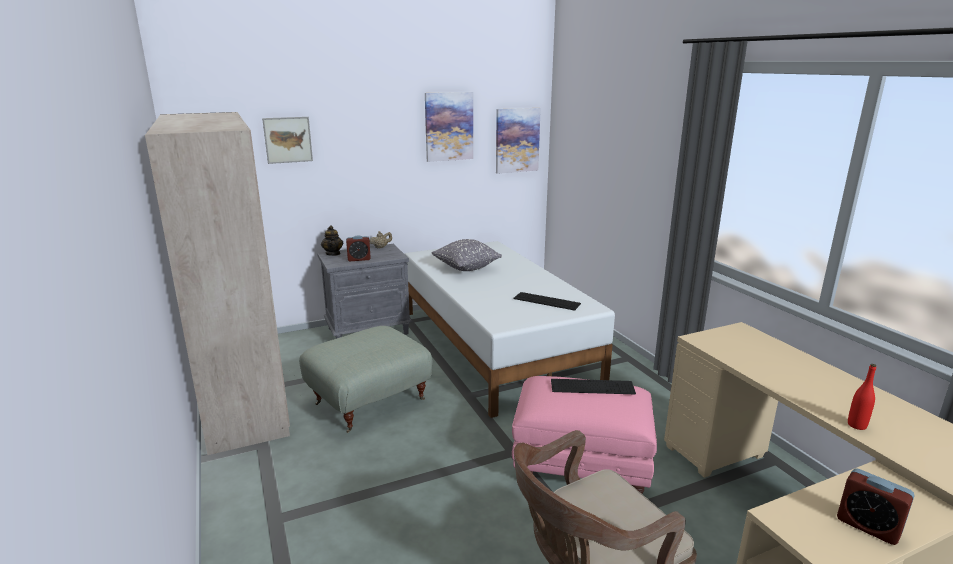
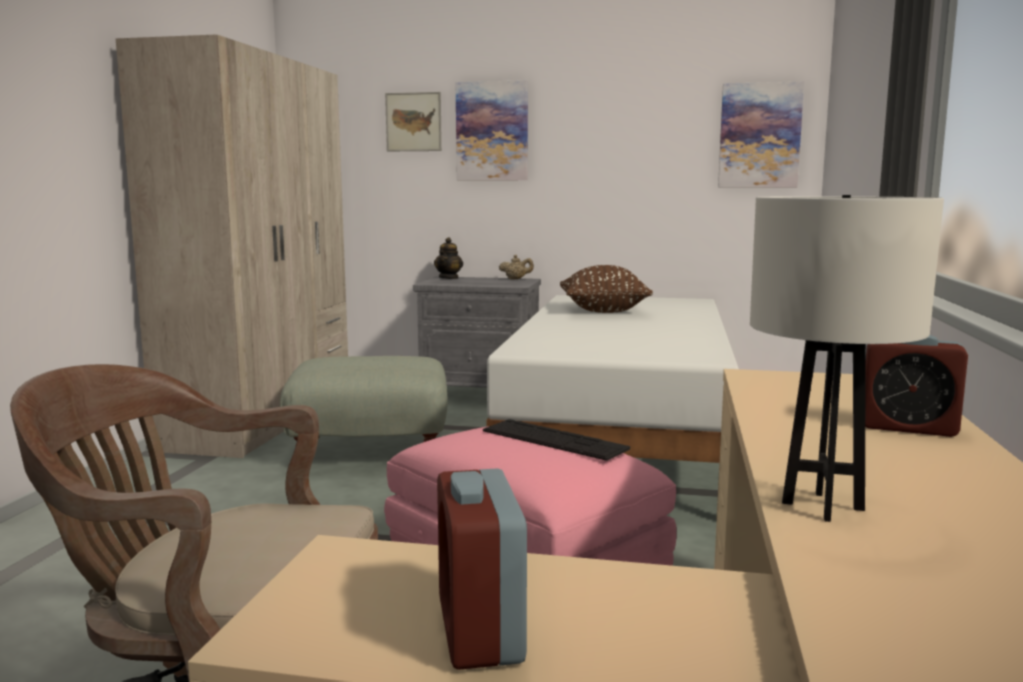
camera: 35 degrees right, 10 degrees down
(359, 259) = (465, 283): alarm clock -> alarm clock (907, 427)
(449, 126) = (639, 110): picture -> picture (492, 131)
(466, 268) = (603, 311): grey pillow -> brown pillow
(546, 301) = (645, 344): keyboard -> none
(856, 425) = (823, 506): red bottle -> white table lamp

